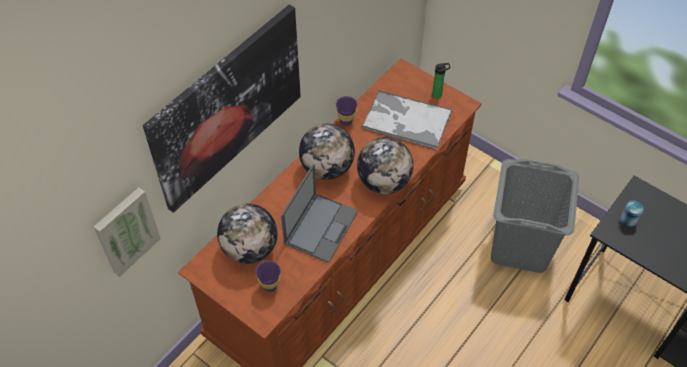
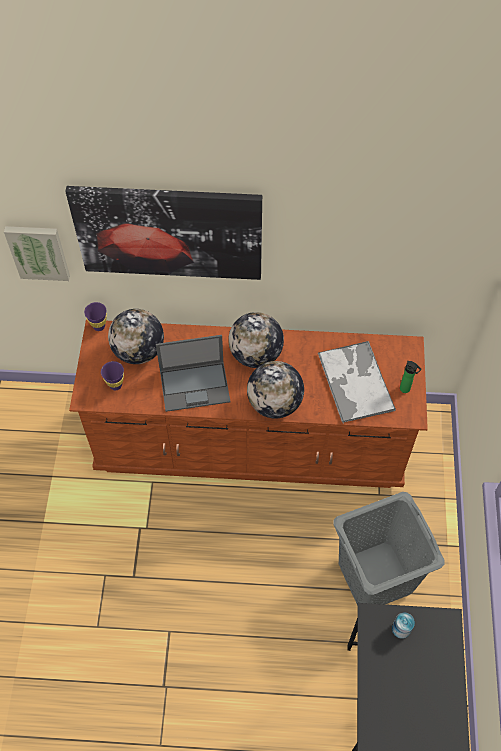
camera: 55 degrees right, 5 degrees up
(346, 121) = (315, 338): purple cup -> purple cup (99, 326)

